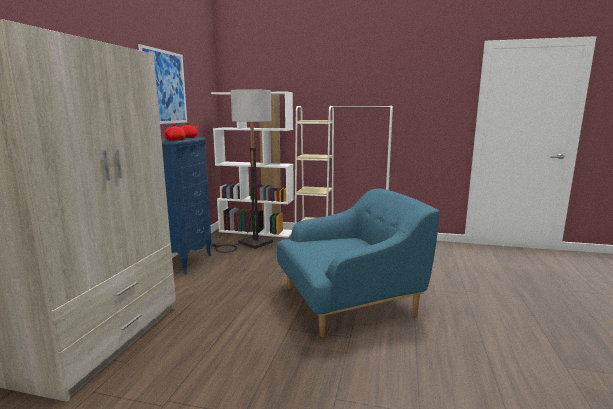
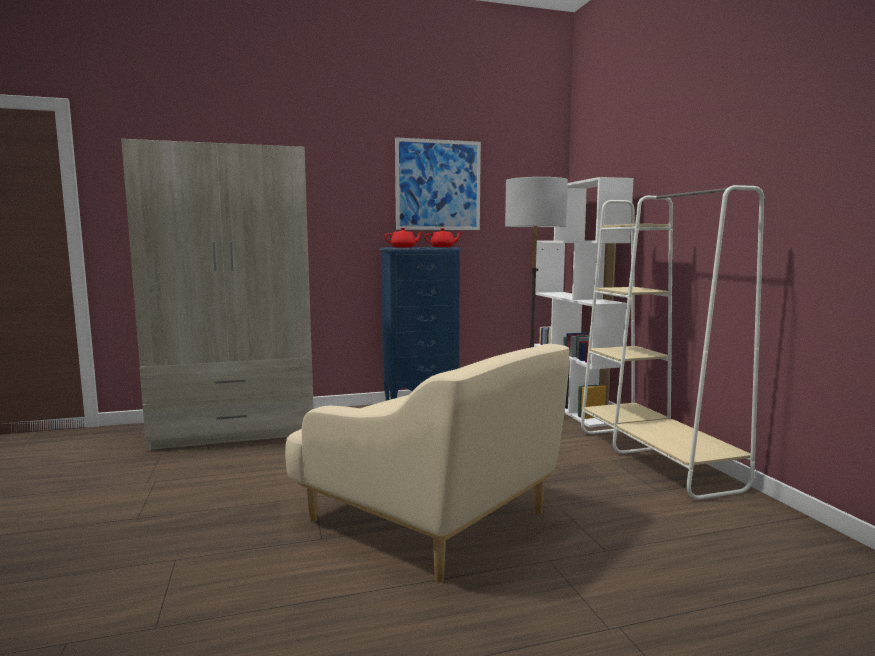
camera: 60 degrees right, 5 degrees down
(349, 300) = (430, 515): blue armchair -> beige armchair

